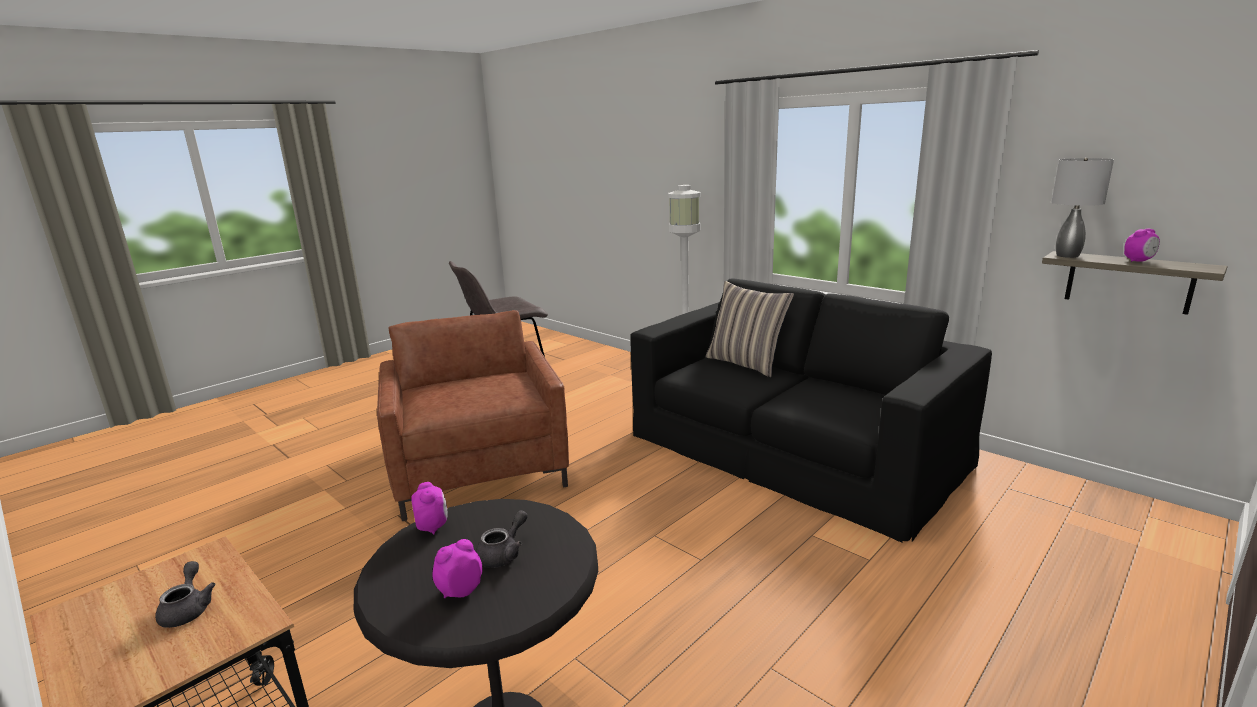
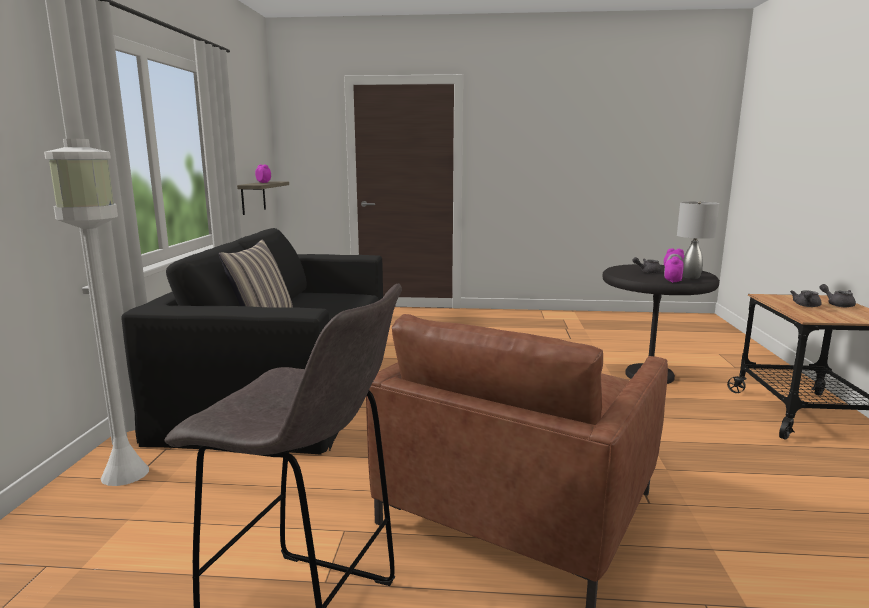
camera: 130 degrees left, 5 degrees down
(109, 656) = (837, 304): none -> grey teapot
(1067, 255) = (254, 184): grey table lamp -> grey table lamp (691, 277)

